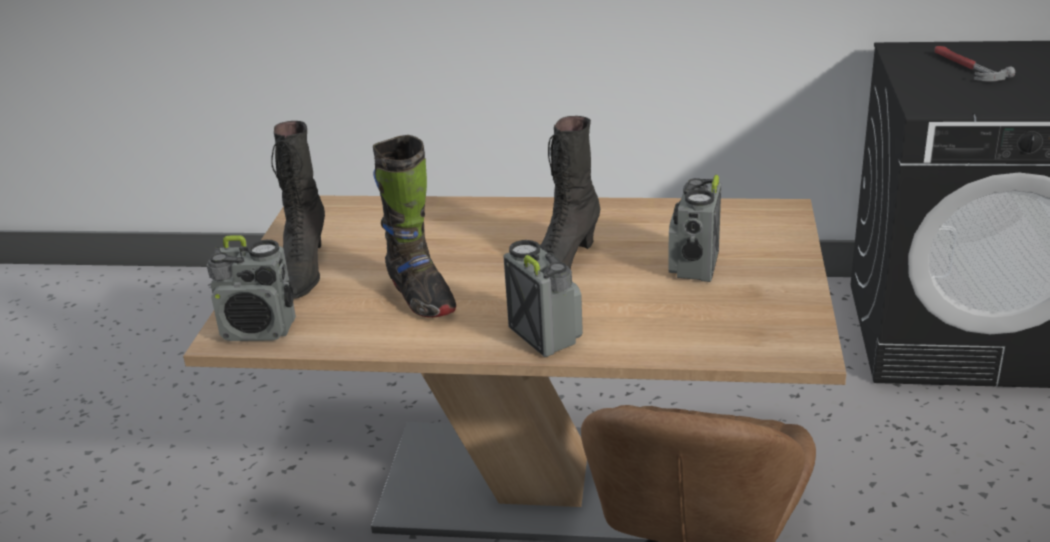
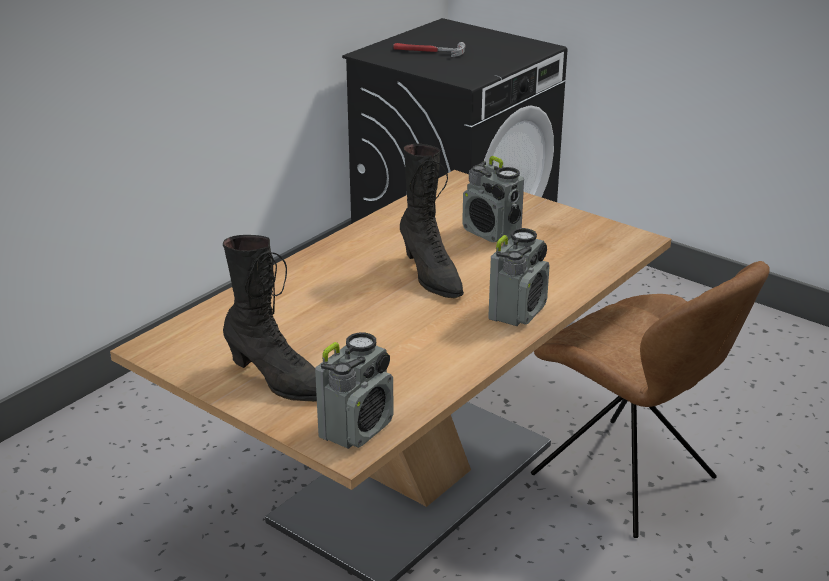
camera: 60 degrees left, 0 degrees up
(421, 297) = (400, 341): black boot -> none
(544, 335) = (518, 311): radio -> radio turned 120 degrees clockwise

